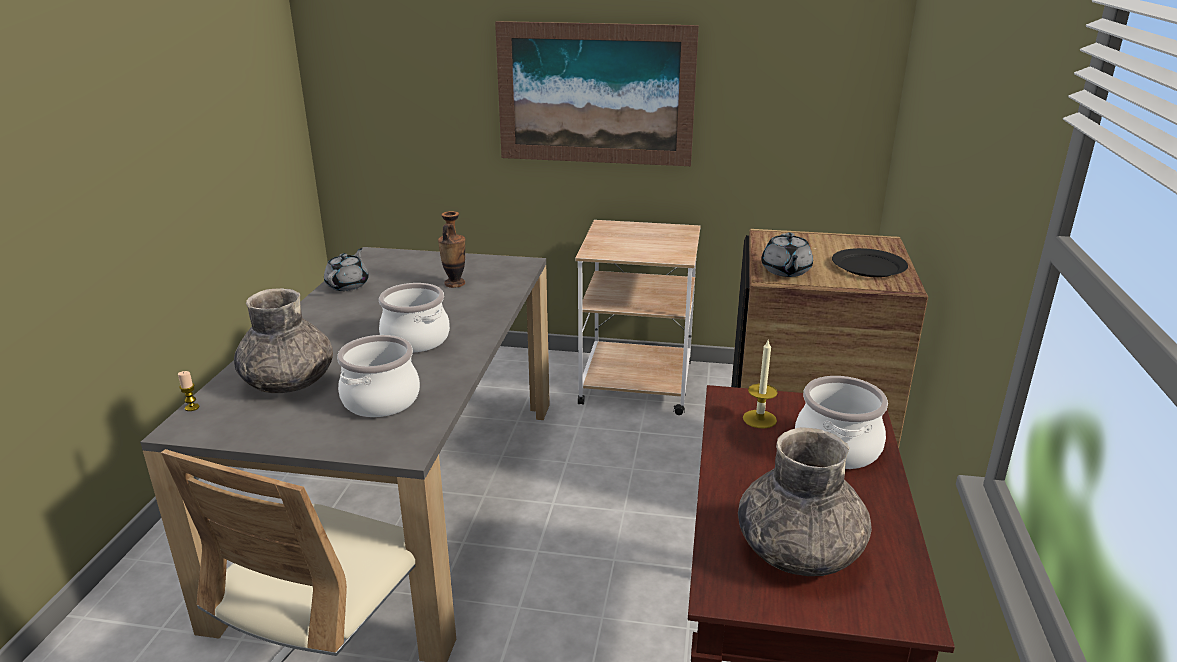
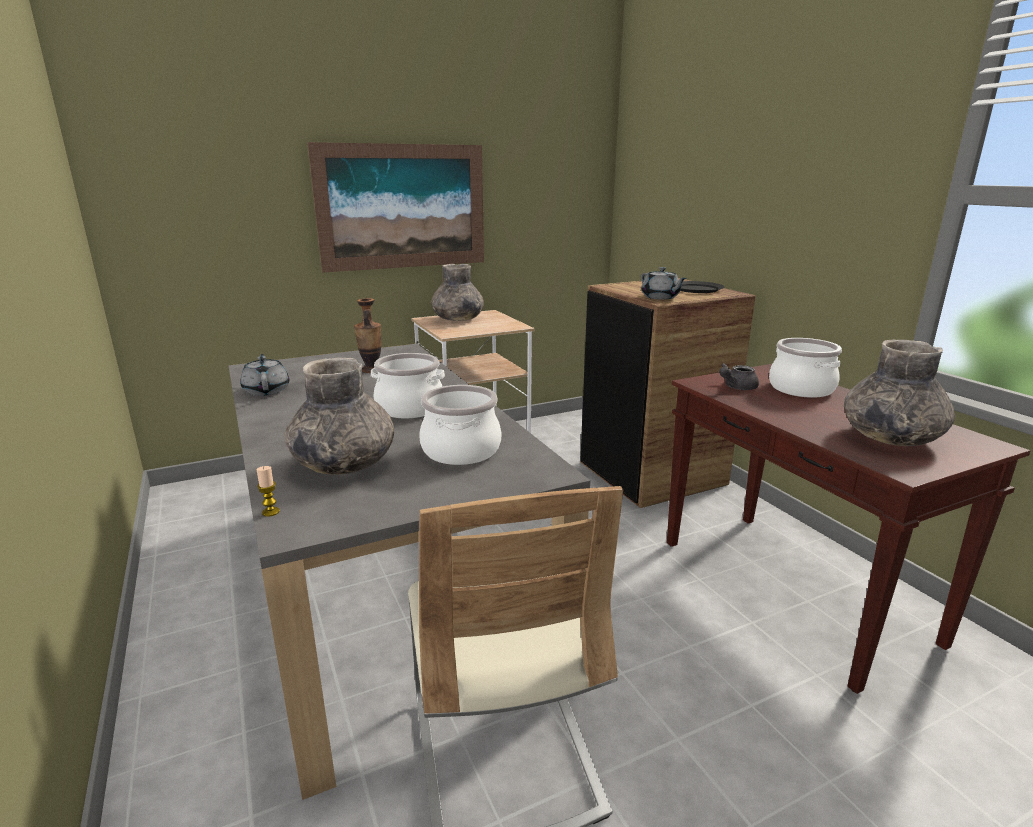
camera: 35 degrees left, 5 degrees down
(634, 232) = (457, 319): none -> grey vase
(759, 419) = (736, 387): candle -> grey teapot

